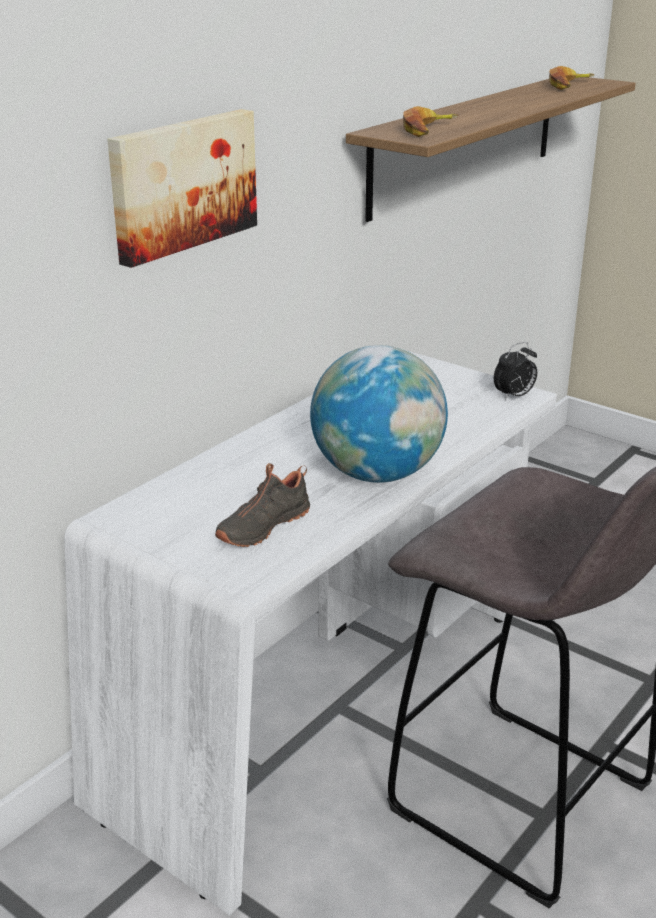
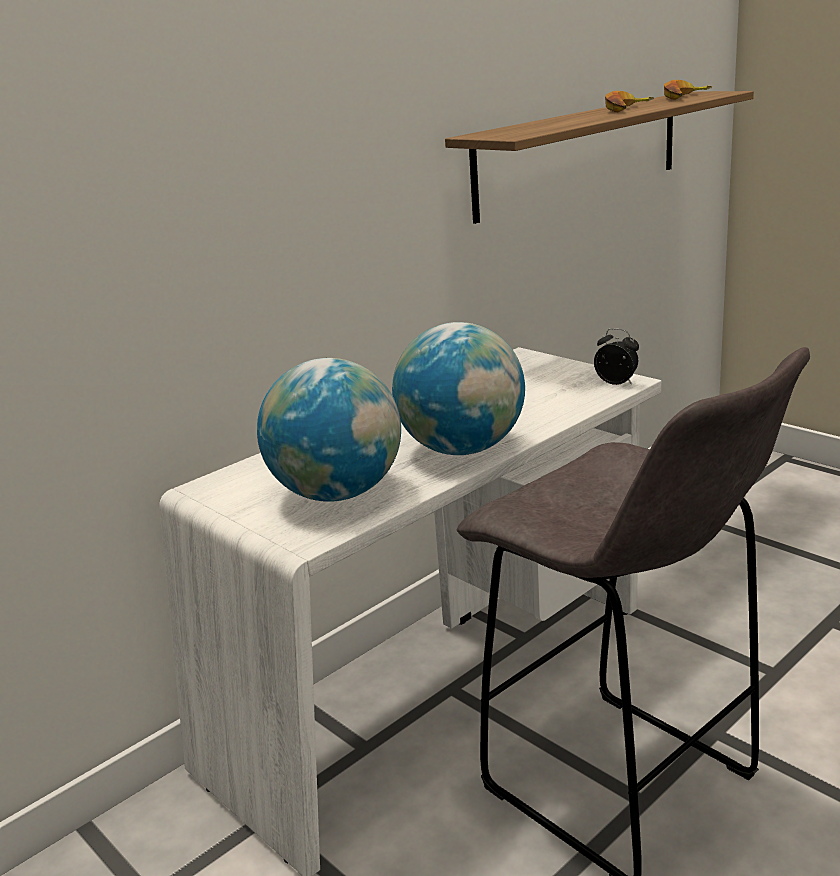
camera: 10 degrees right, 5 degrees down
(182, 184) = (269, 178): picture -> none
(262, 526) = (337, 493): black shoe -> globe
(428, 130) = (524, 131): banana -> banana (627, 109)
(514, 396) = (617, 383): alarm clock -> alarm clock turned 120 degrees counterclockwise

